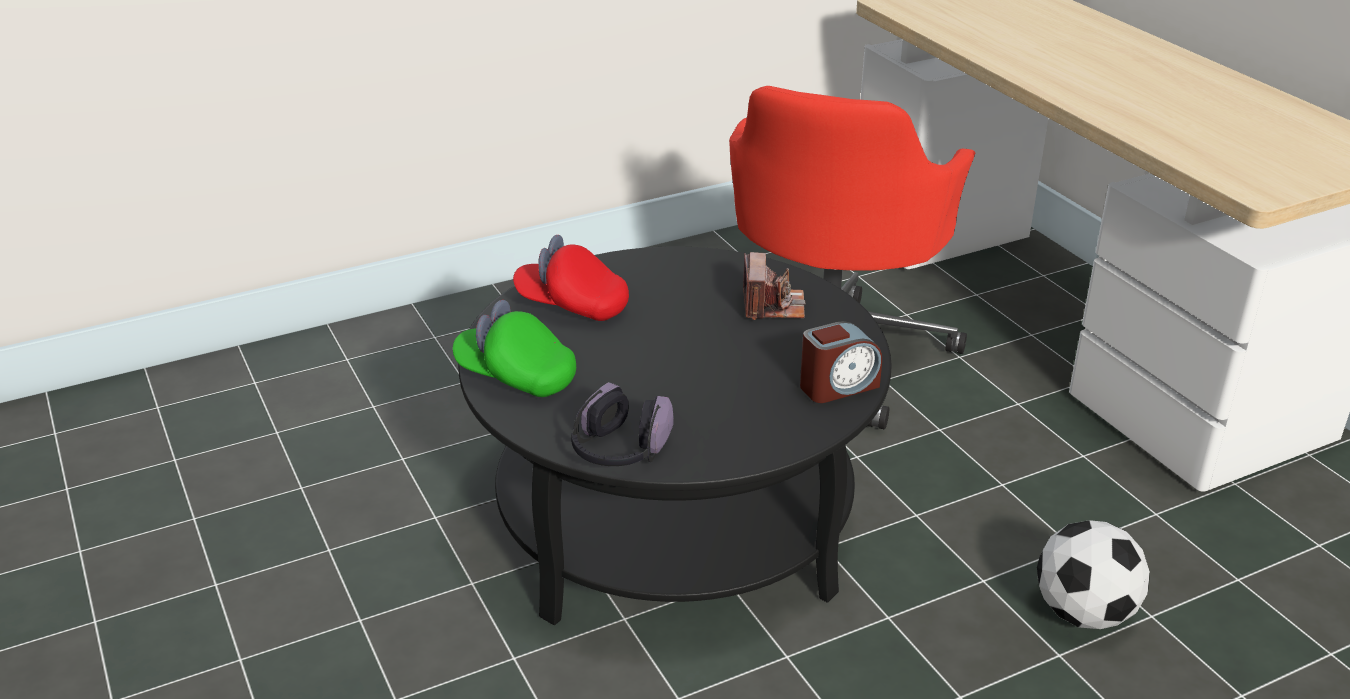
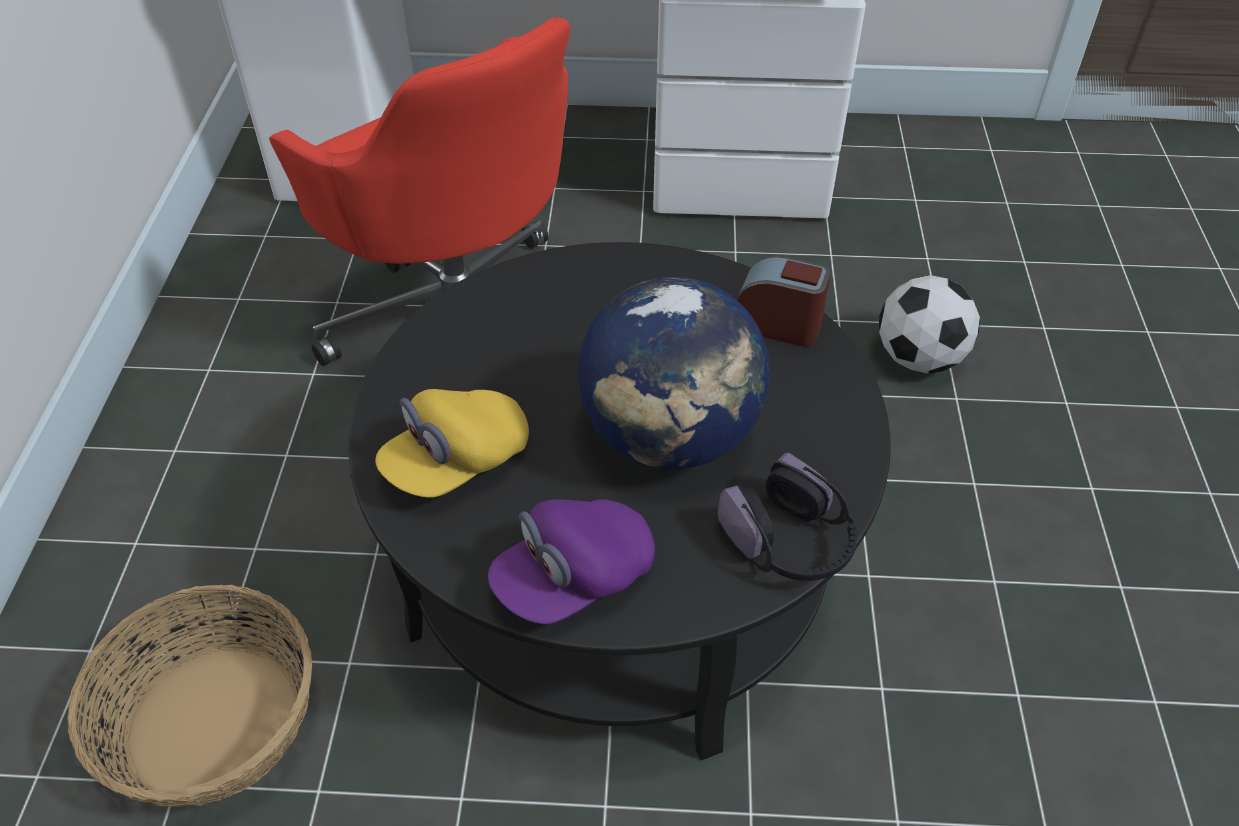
camera: 60 degrees left, 15 degrees up
(420, 400) = (212, 722): none -> basket
(516, 376) = (574, 578): green cap -> purple cap
(572, 305) = (457, 461): red cap -> yellow cap
(671, 375) = (670, 437): none -> globe
(772, 306) = (597, 302): camera -> none
(838, 386) = (778, 324): alarm clock -> alarm clock turned 75 degrees counterclockwise

